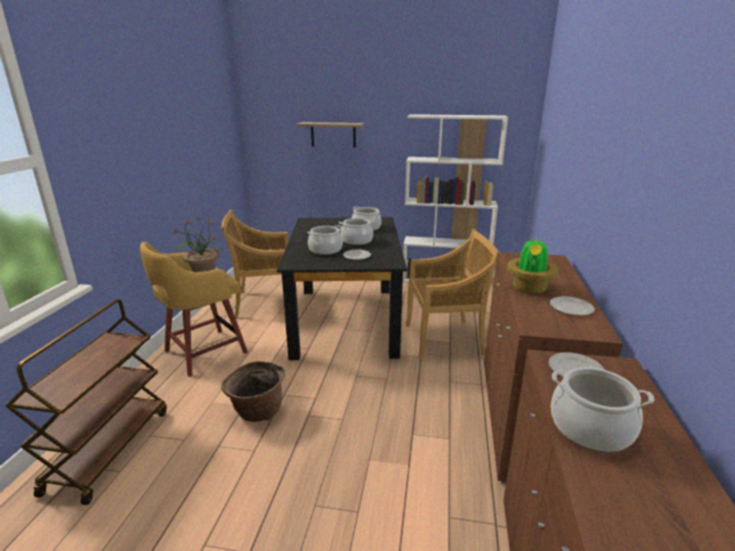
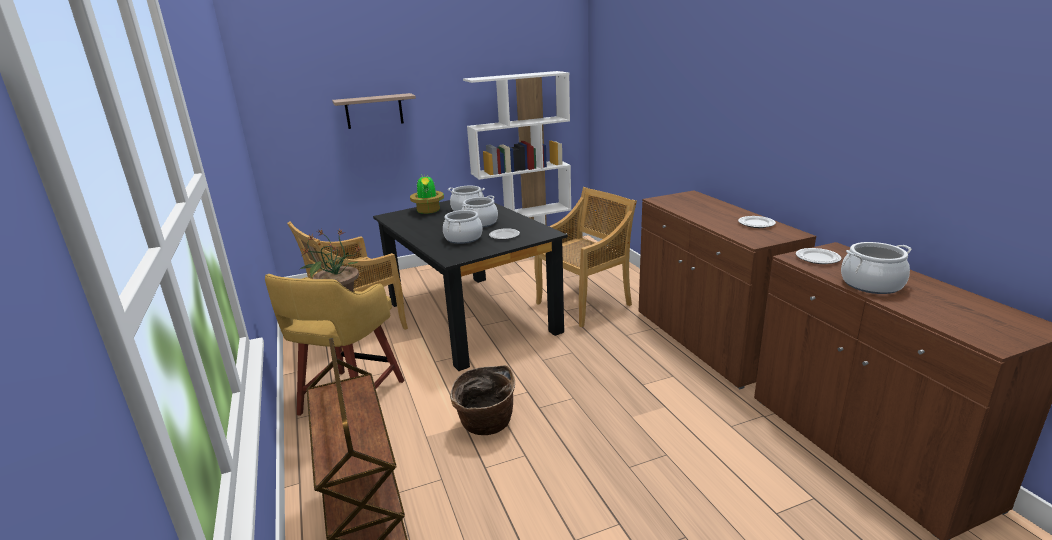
camera: 30 degrees left, 0 degrees up
(529, 288) = (709, 218): potted plant -> potted plant (428, 211)

